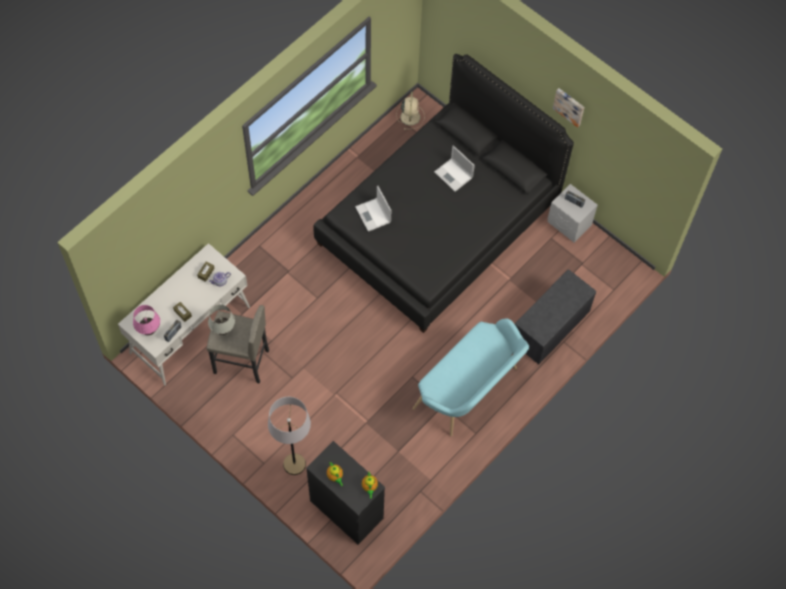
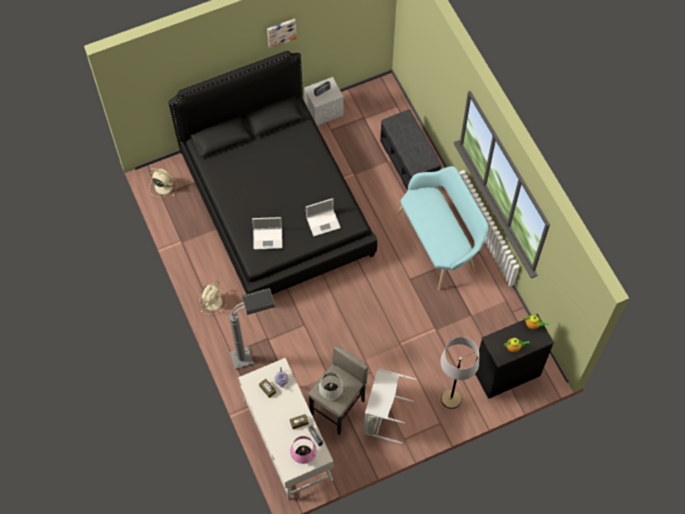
camera: 65 degrees left, 0 degrees up
(249, 405) = (382, 415): none -> grey laundry basket
(267, 266) = (255, 354): none -> grey floor lamp
(307, 208) = (213, 301): none -> beige fan
(454, 175) = (259, 164): laptop -> laptop (324, 222)

